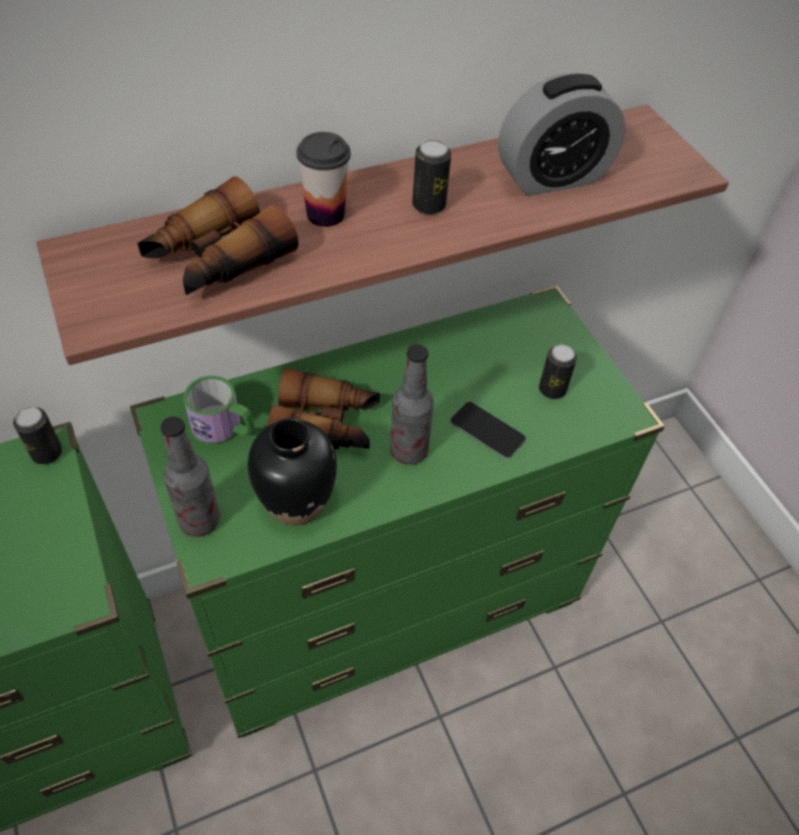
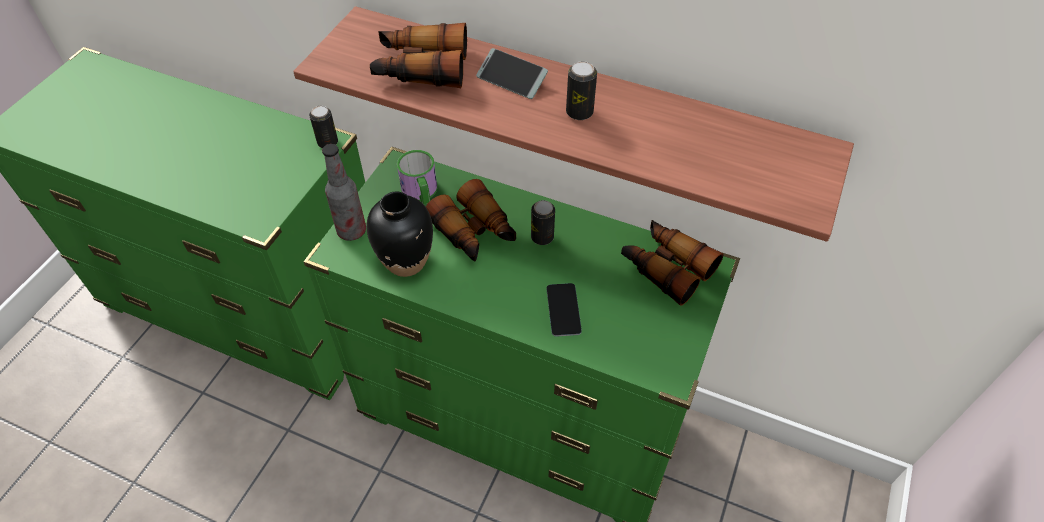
camera: 50 degrees right, 0 degrees up
(325, 214) = (511, 79): cup -> phone
(408, 451) = (501, 283): bottle -> none
(517, 332) = (666, 267): none -> binoculars
(552, 178) = (689, 146): alarm clock -> none
(552, 389) = (640, 320): can -> can (542, 237)

